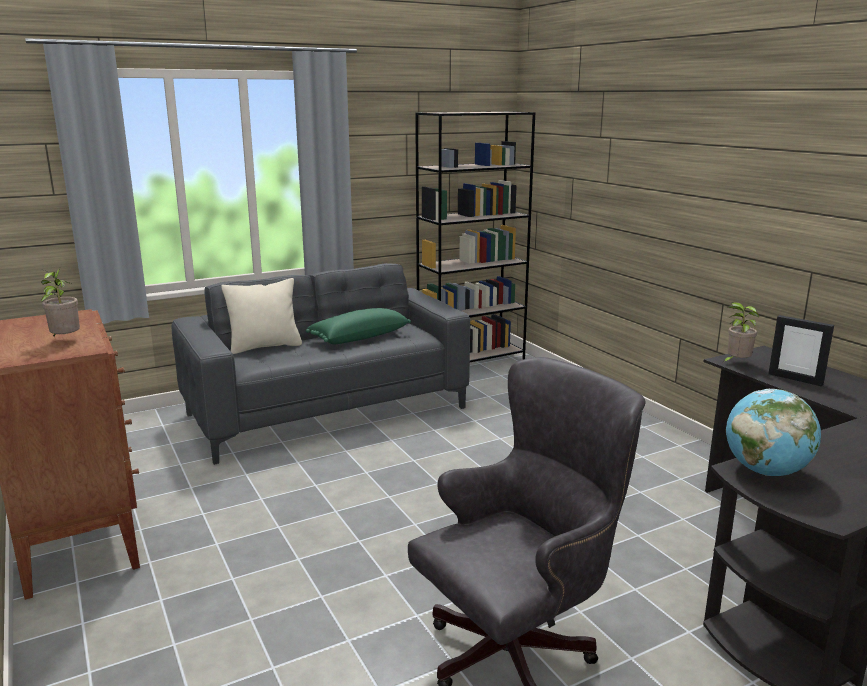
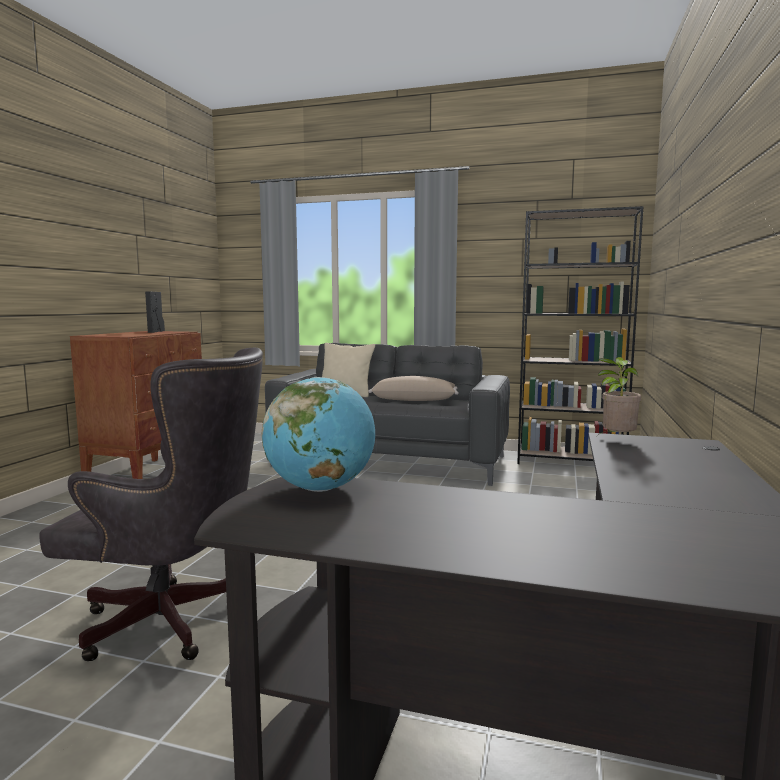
camera: 45 degrees right, 10 degrees down
(65, 340) = (136, 334): potted plant -> none
(358, 337) = (414, 400): green pillow -> beige pillow
(795, 379) = (648, 462): picture frame -> picture frame (156, 331)

